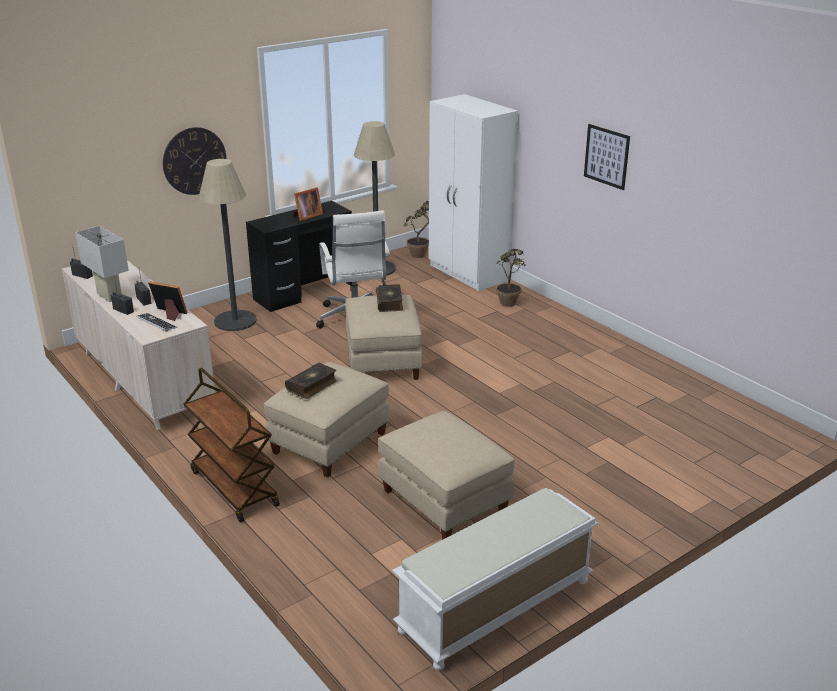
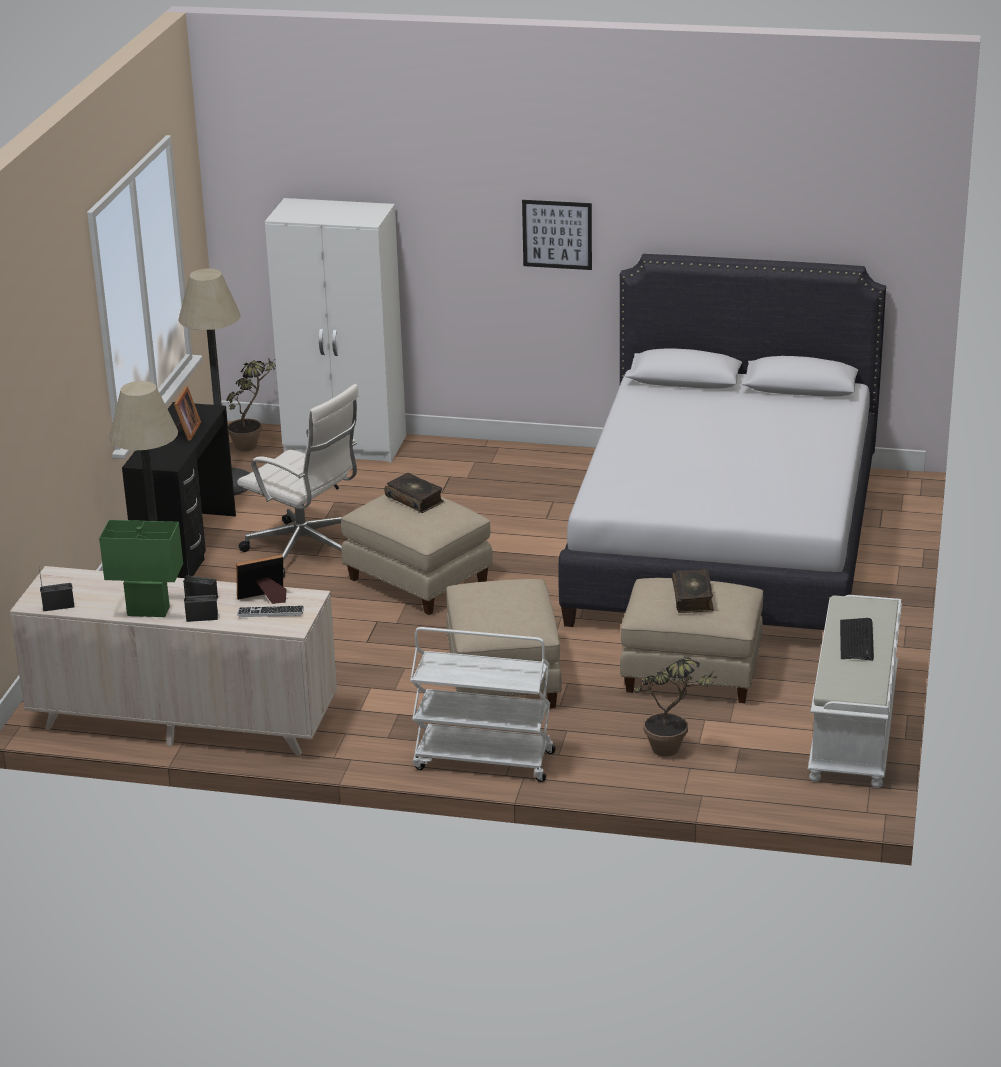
camera: 40 degrees left, 0 degrees up
(109, 296) = (148, 611): white table lamp -> green table lamp
(194, 161) = (62, 400): wall clock -> none
(233, 488) = (483, 761): brown cart -> white cart
(312, 386) = (493, 610): book -> book (693, 598)
(506, 532) = (857, 640): none -> keyboard
(509, 306) = (453, 465): potted plant -> potted plant (674, 752)
(603, 424) = (724, 544): none -> white bed

